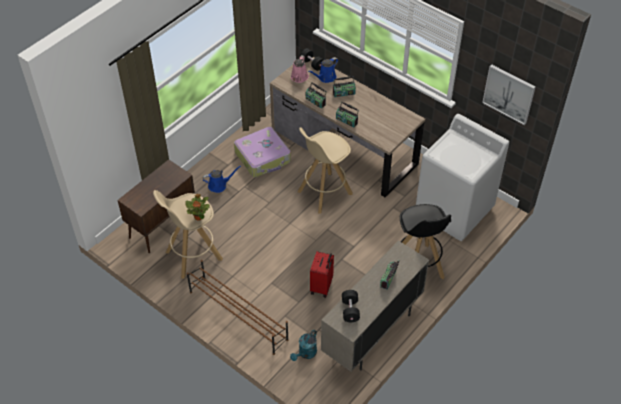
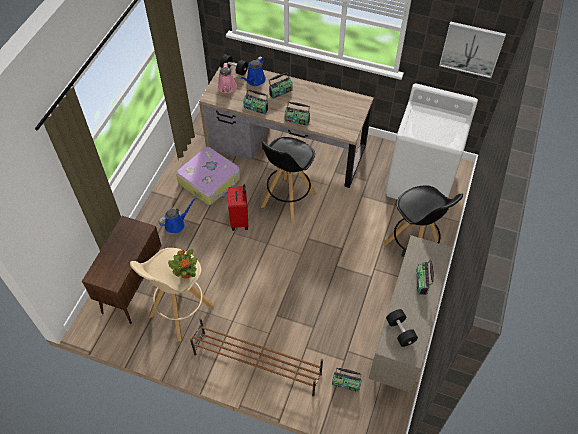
camera: 20 degrees left, 5 degrees up
(305, 354) = (346, 383): turquoise watering can -> radio
(322, 286) = (330, 302): red suitcase -> red suitcase (240, 220)
(324, 193) = (287, 200): beige stool -> black stool

